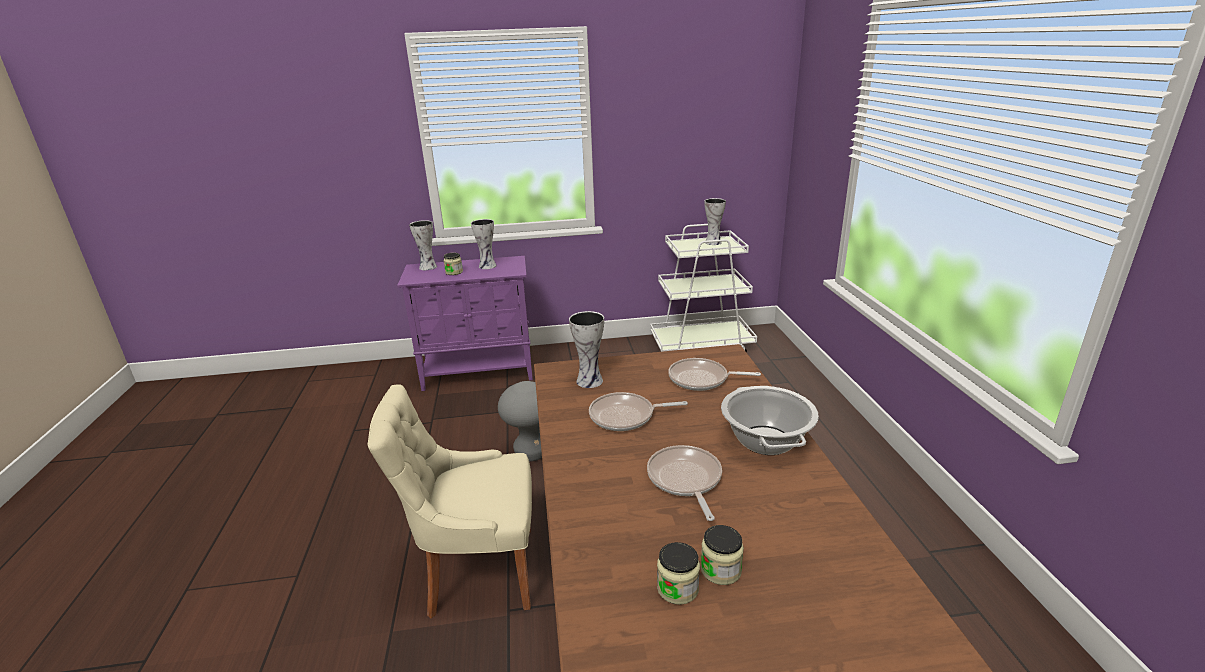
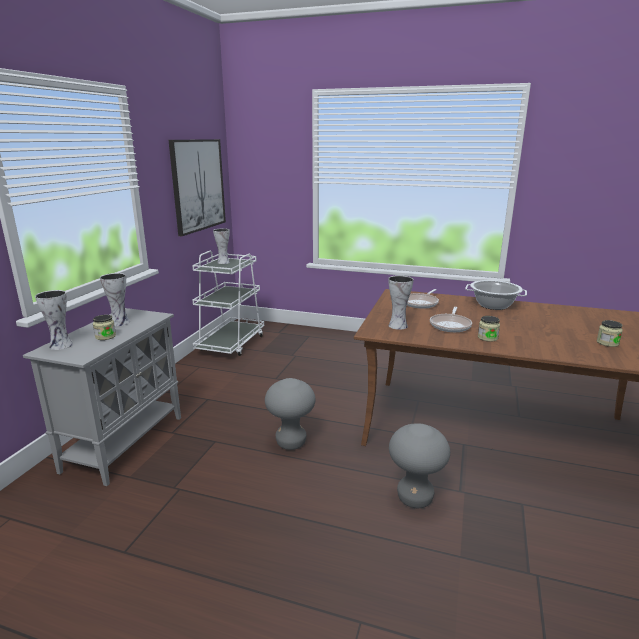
camera: 65 degrees left, 5 degrees down
(477, 571) = (415, 498): beige chair -> grey stool
(479, 373) = (125, 442): purple cabinet -> grey cabinet
(685, 480) = (522, 325): frying pan -> none
(710, 139) = (198, 185): none -> picture
(721, 570) = (594, 333): jar -> jar (487, 338)

